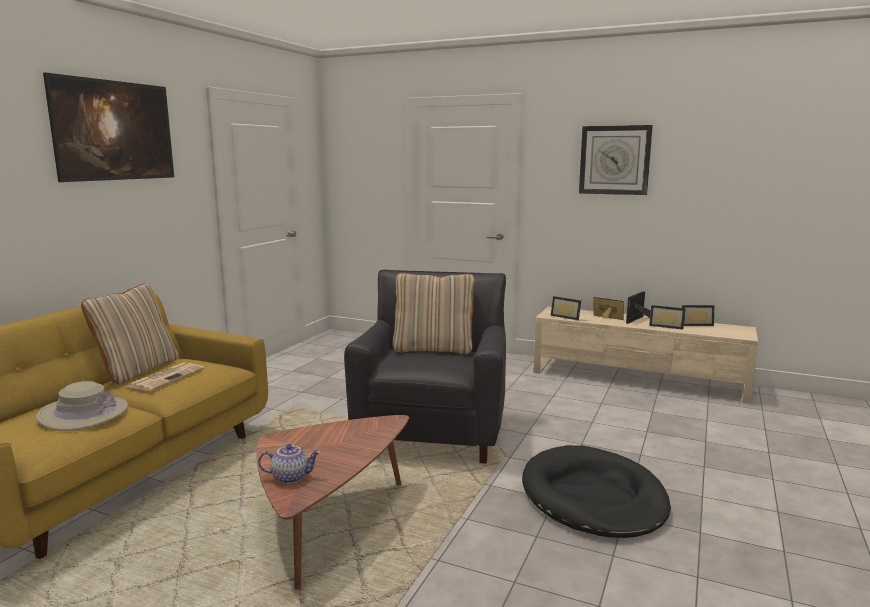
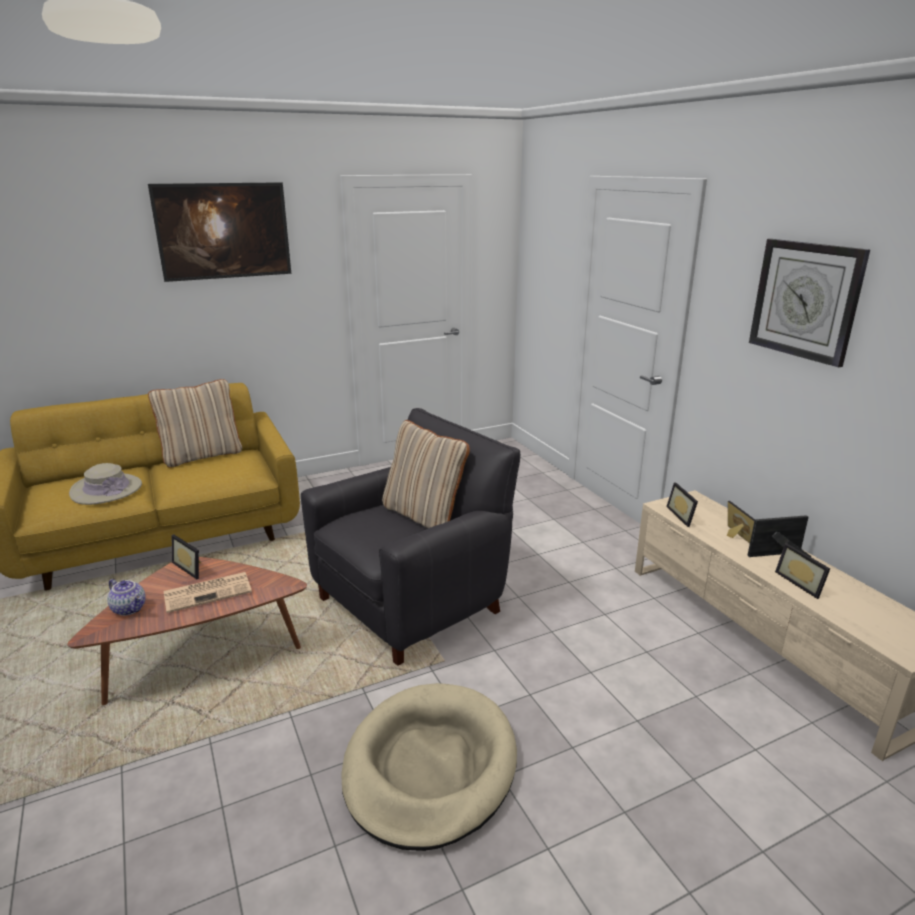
camera: 40 degrees right, 10 degrees up
(166, 377) = (201, 471): newspaper -> newspaper (209, 592)
(593, 497) = (430, 767): black dog bed -> beige dog bed
(695, 324) = (861, 597): picture frame -> picture frame (192, 567)

